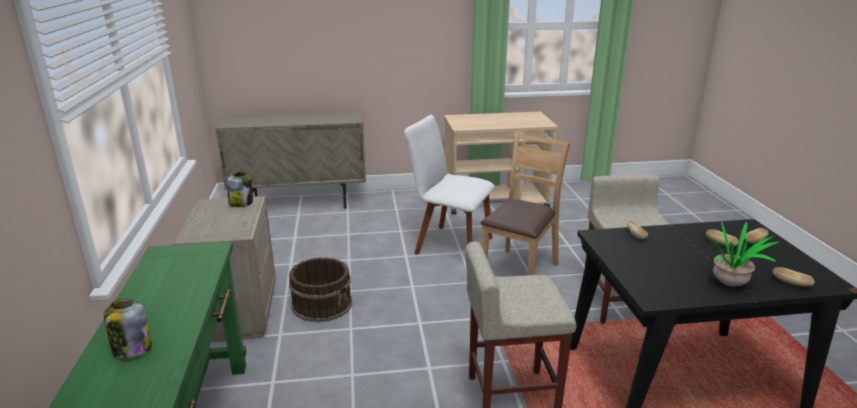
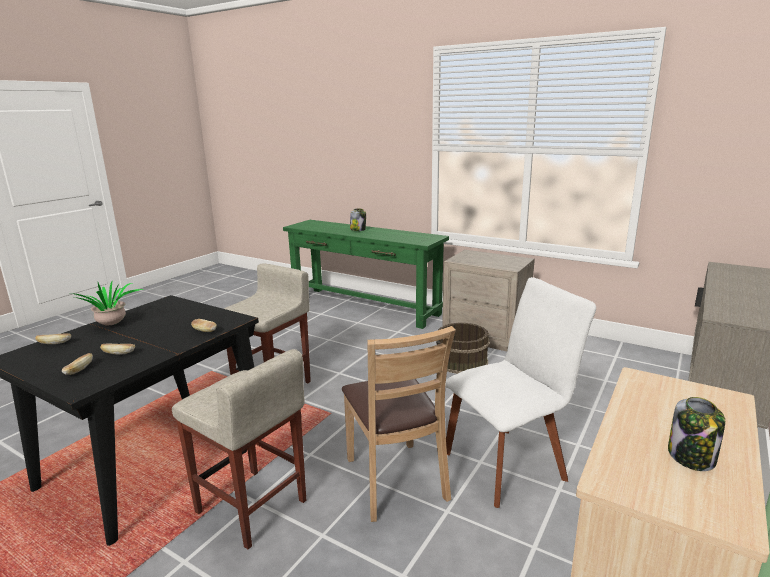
camera: 130 degrees right, 5 degrees down
(241, 203) = (509, 265): jar -> jar (691, 457)

